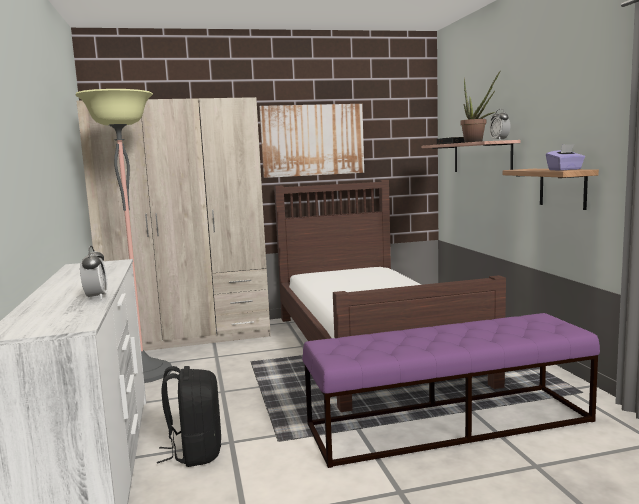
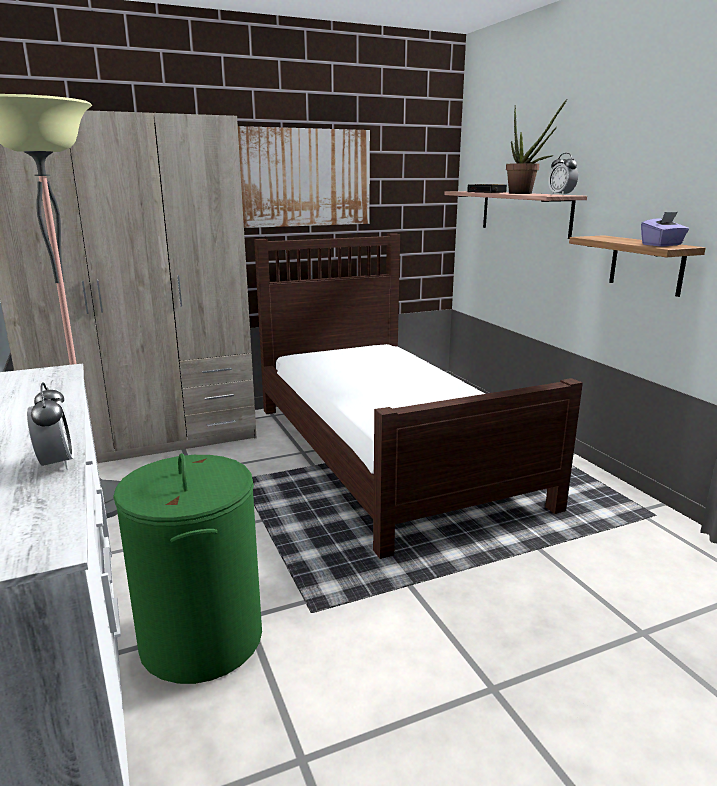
camera: 10 degrees left, 10 degrees up
(195, 452) = (201, 639): black backpack -> green laundry basket
(449, 423) = (519, 569): purple bench -> none

